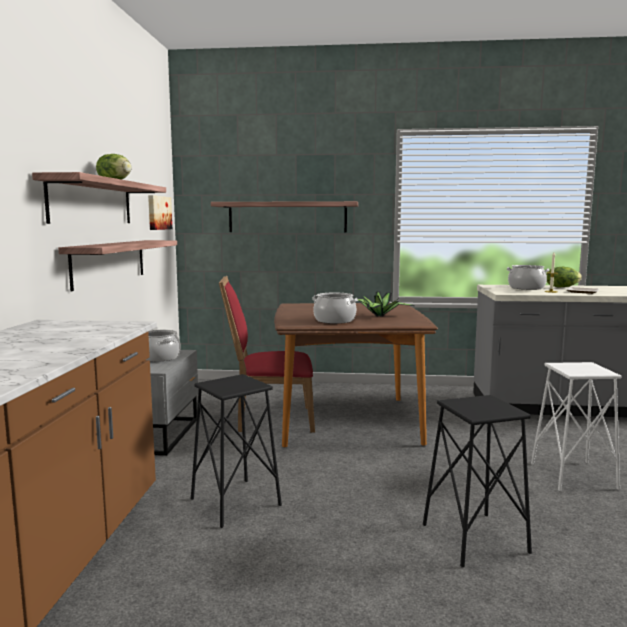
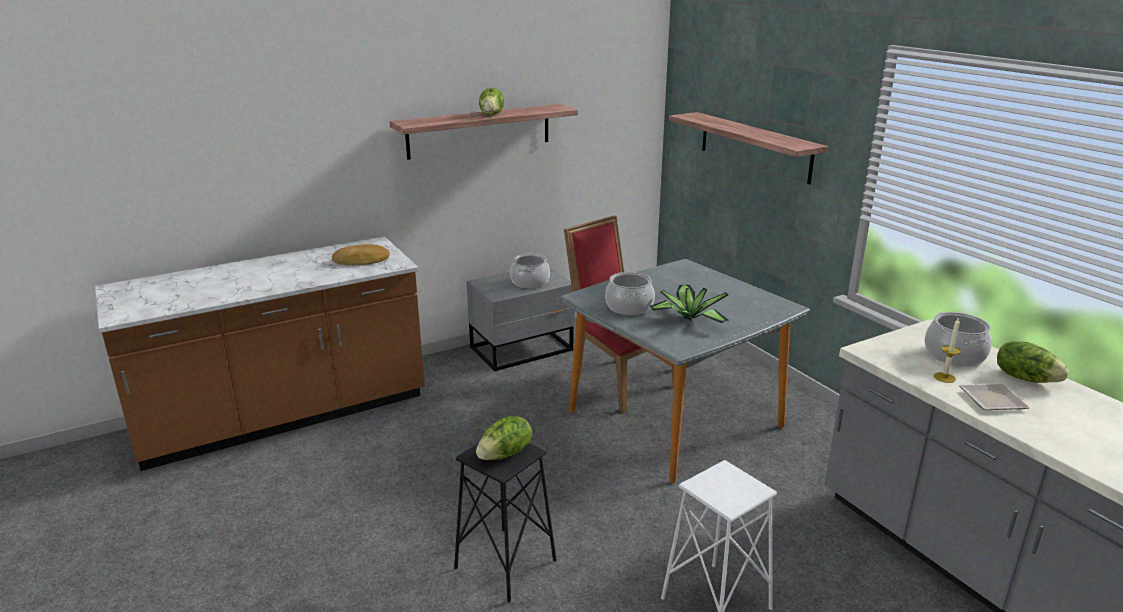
camera: 55 degrees right, 15 degrees up
(81, 330) = (362, 261): none -> bread
(110, 262) = (506, 183): shelf -> none
(158, 213) = (617, 121): picture -> none
(235, 502) = (454, 431): black stool -> none
(347, 421) = (673, 419): brown dining table -> grey dining table
(485, 405) = (506, 454): none -> lettuce

